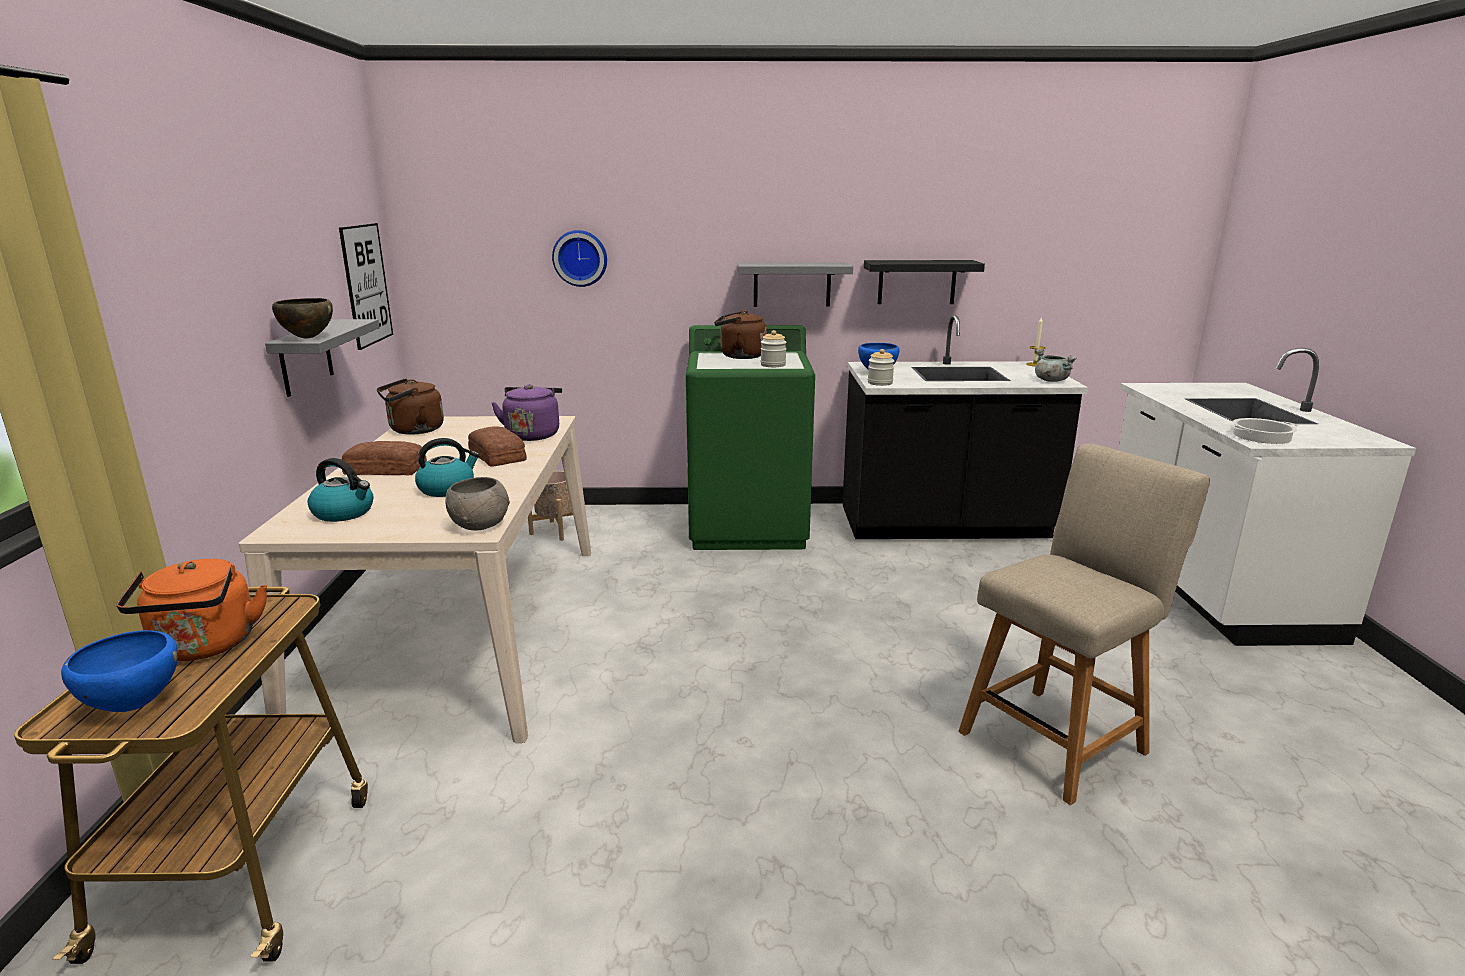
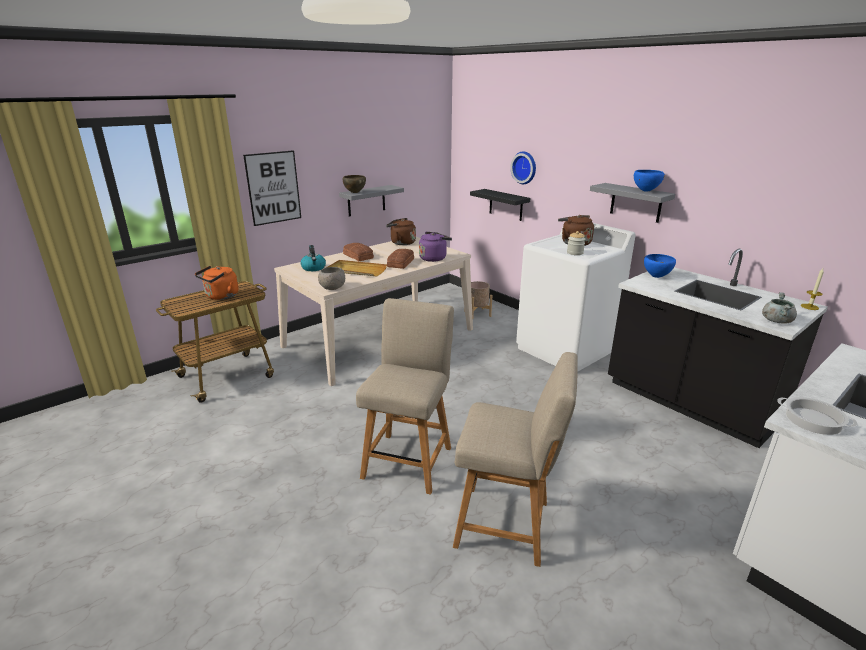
camera: 50 degrees right, 5 degrees up
(133, 706) = (184, 305): blue bowl -> blue bowl (645, 191)
(366, 284) = (424, 169): picture -> picture (273, 188)
(447, 489) = (356, 270): kettle -> beige tray
(748, 527) = (565, 349): green washing machine -> white washing machine
(839, 754) = (409, 459): none -> beige chair
(880, 383) = (637, 283): jar -> none
(917, 282) = (726, 217): black shelf -> black shelf (506, 205)

